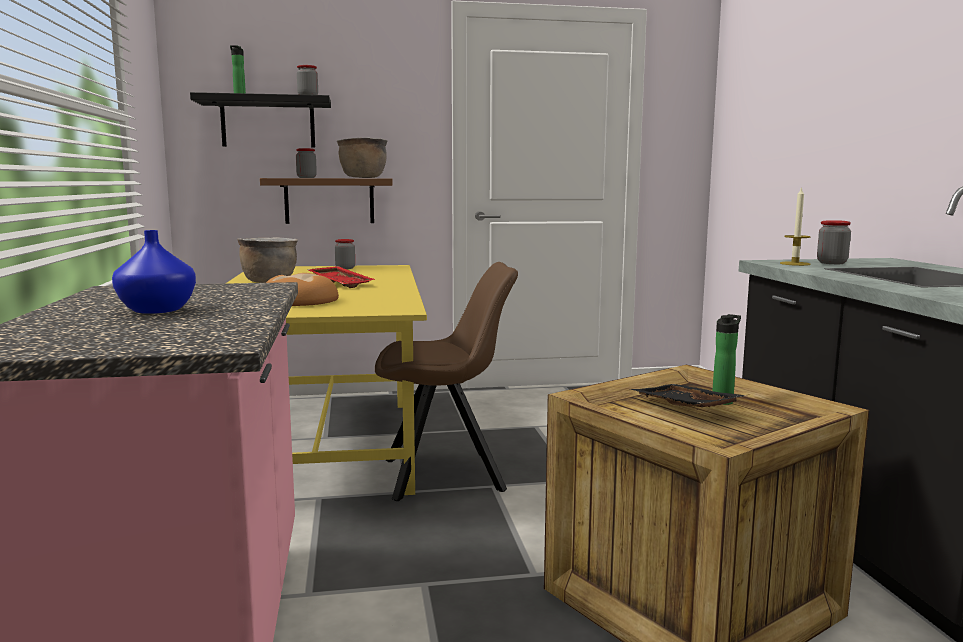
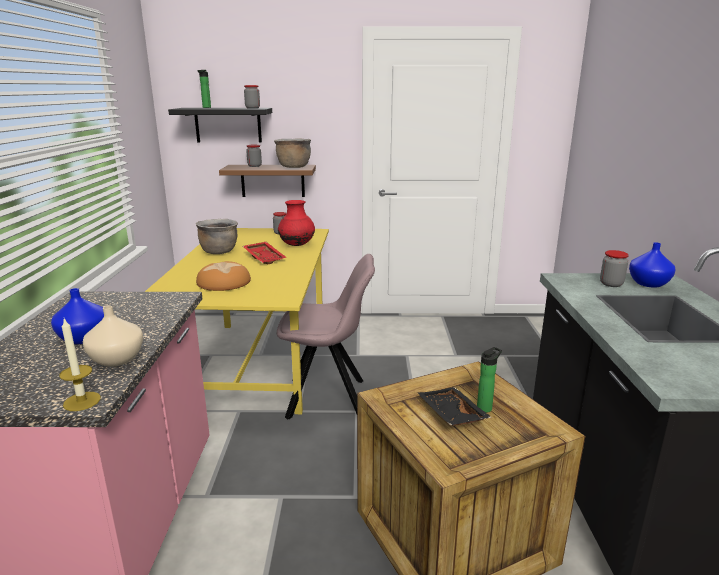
camera: 10 degrees right, 10 degrees up
(229, 320) = (117, 360): none -> beige vase
(378, 275) = (297, 245): none -> red vase
(445, 475) = (327, 398): brown chair -> pink chair
(795, 264) = (579, 284): candle -> candle (82, 401)
(873, 262) = (648, 283): none -> blue vase

